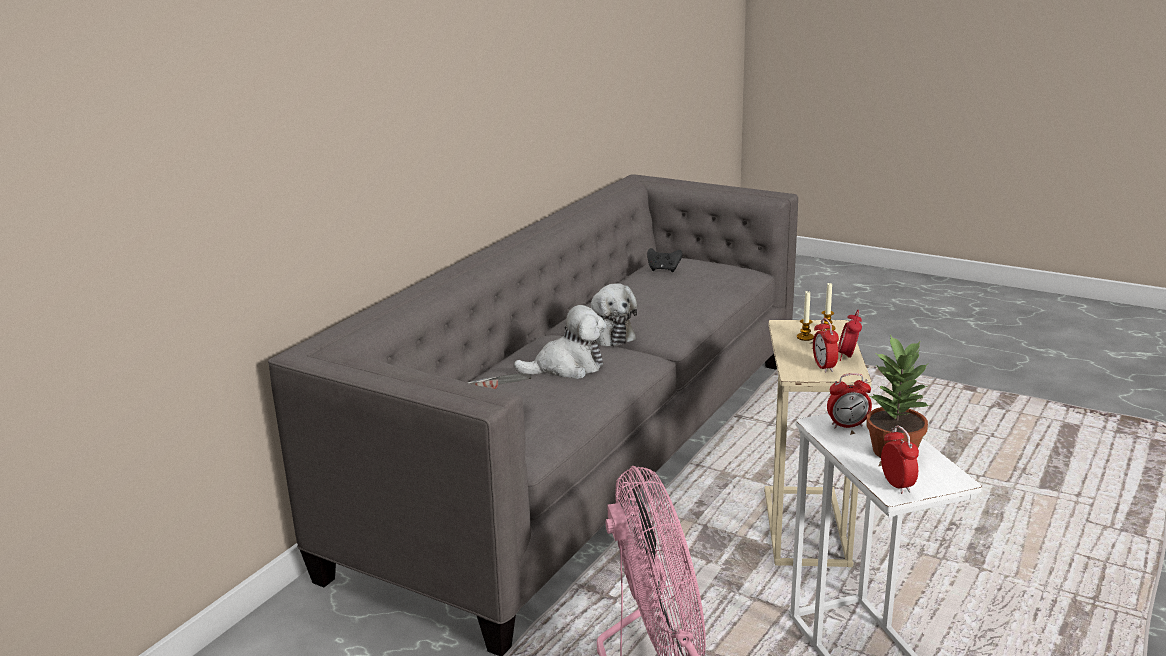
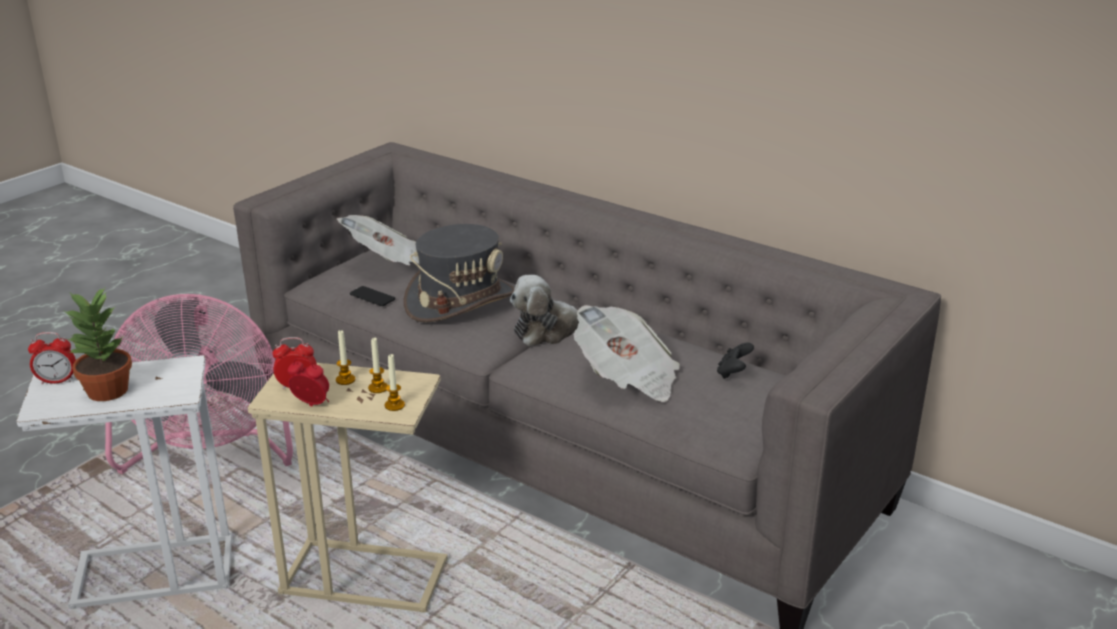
camera: 95 degrees right, 5 degrees up
(565, 409) = (372, 297): none -> phone
(567, 367) = (460, 301): plush toy -> grey hat
(686, 297) = (627, 378): none -> newspaper
(800, 350) = (345, 380): none -> candle
(847, 425) = (171, 377): alarm clock -> none

